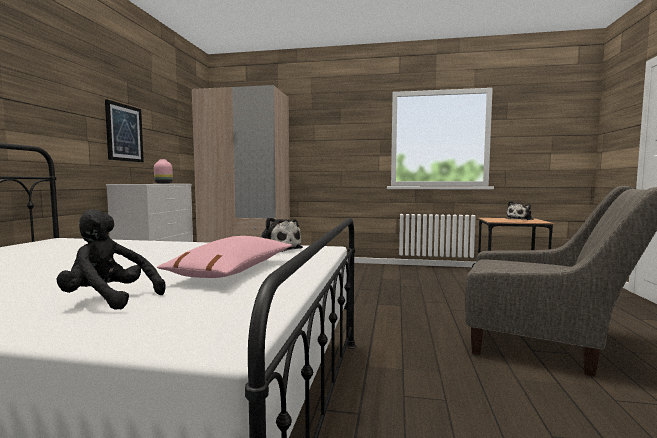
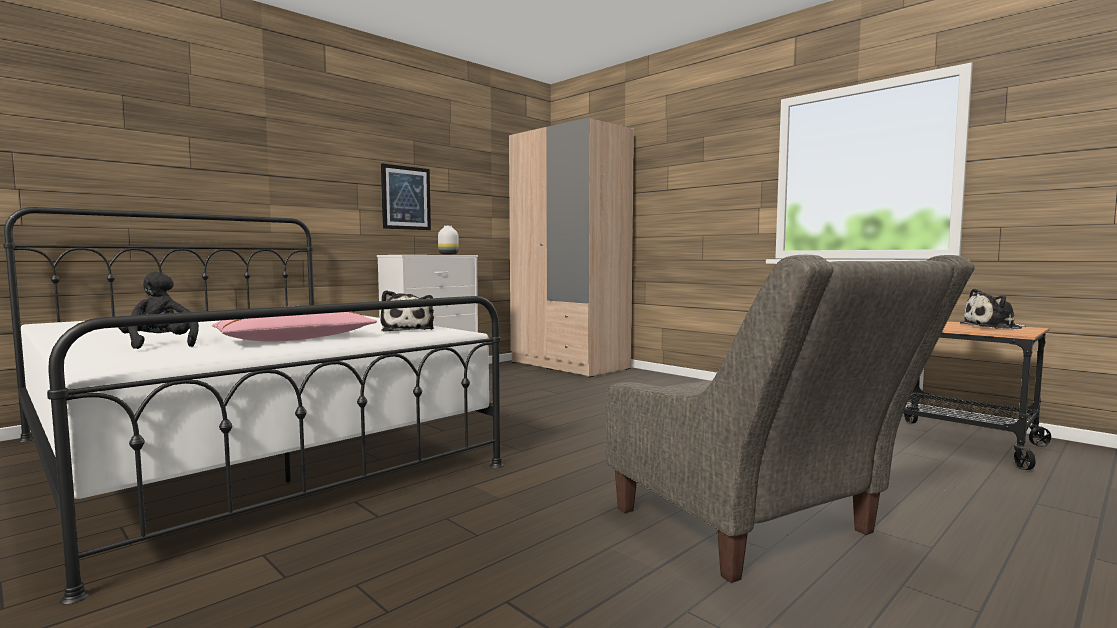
camera: 35 degrees right, 0 degrees up
(164, 183) = (448, 254): pink vase -> white vase

